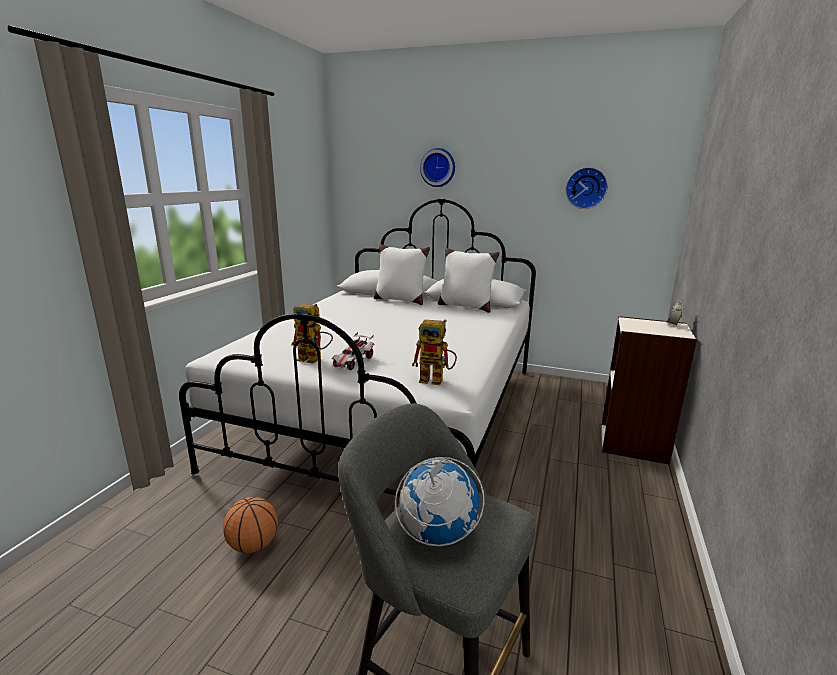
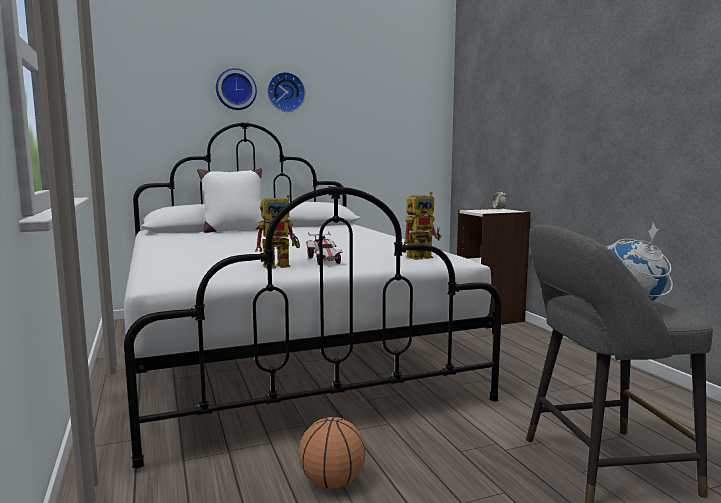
camera: 40 degrees left, 10 degrees down
(465, 306) = (309, 227): white pillow -> none
(586, 188) = (379, 113): wall clock -> wall clock (285, 92)

